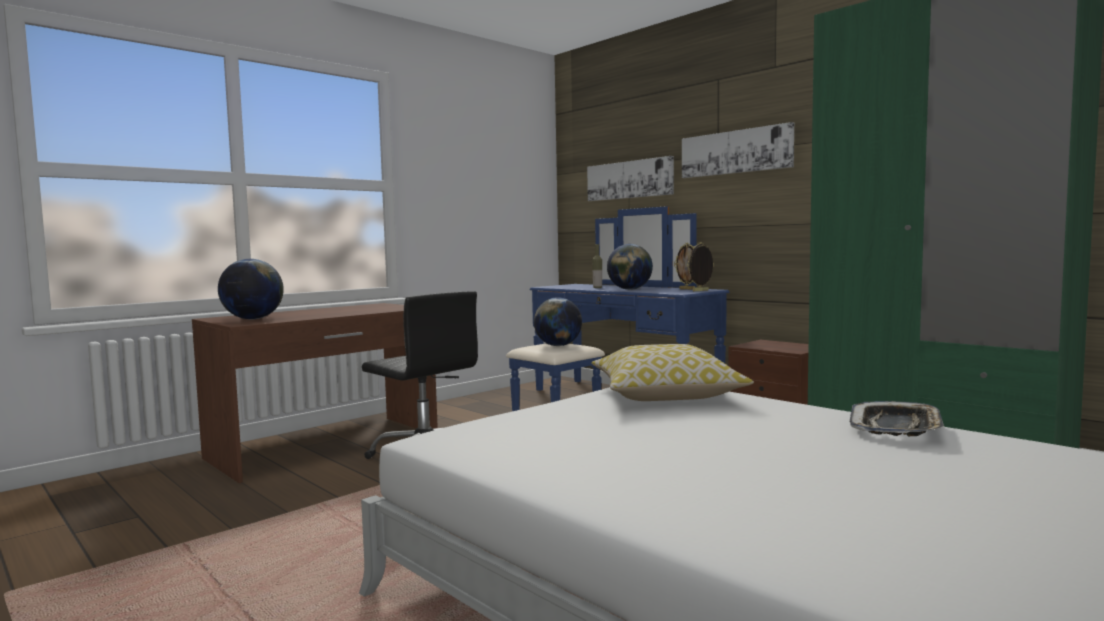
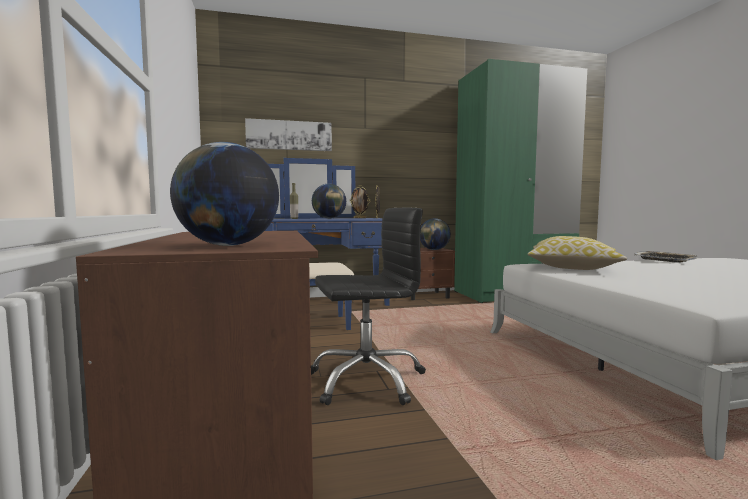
camera: 60 degrees left, 0 degrees up
(558, 346) = (324, 264): globe -> globe (434, 250)
(735, 152) = (379, 128): picture -> none

